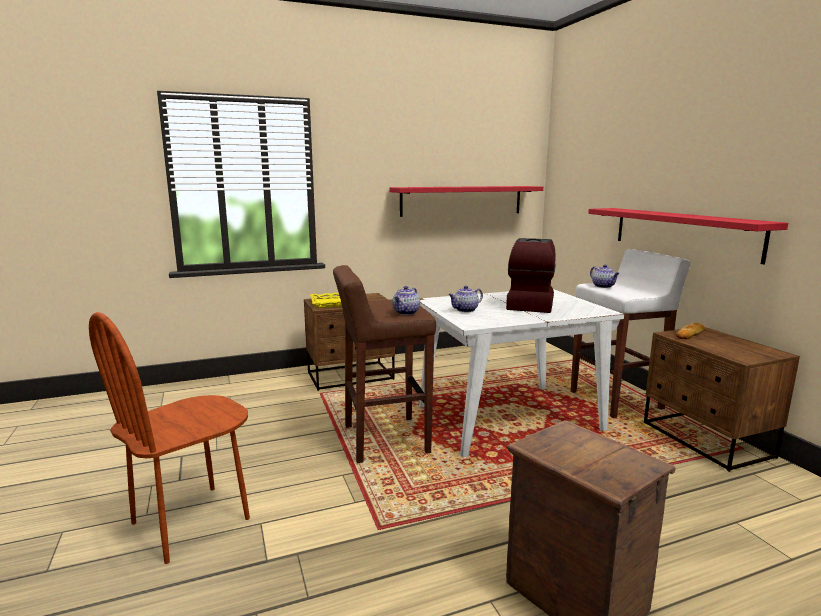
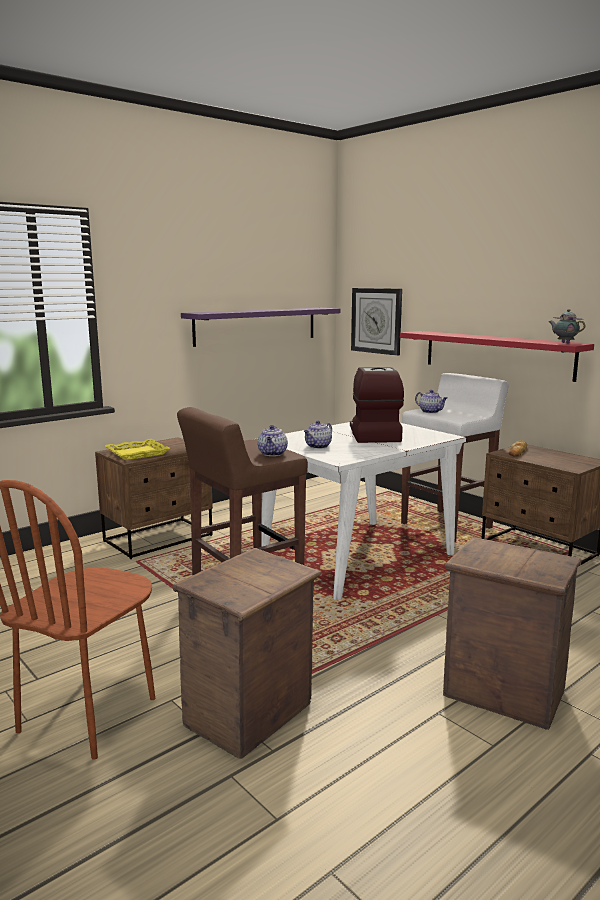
camera: 20 degrees left, 0 degrees up
(313, 554) = (250, 714): none -> crate
(462, 200) = (256, 326): red shelf -> purple shelf
(576, 198) = (376, 320): none -> wall clock
(750, 221) = (564, 343): none -> teapot

